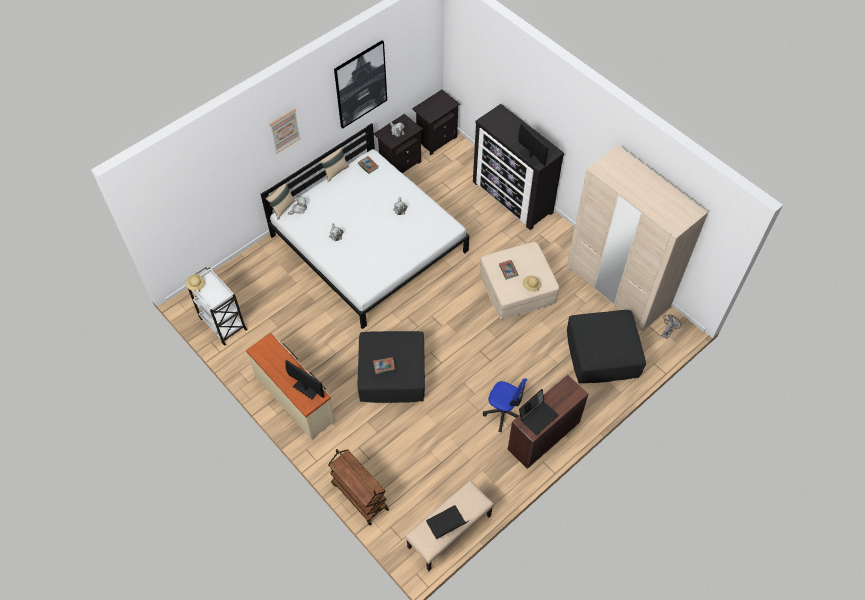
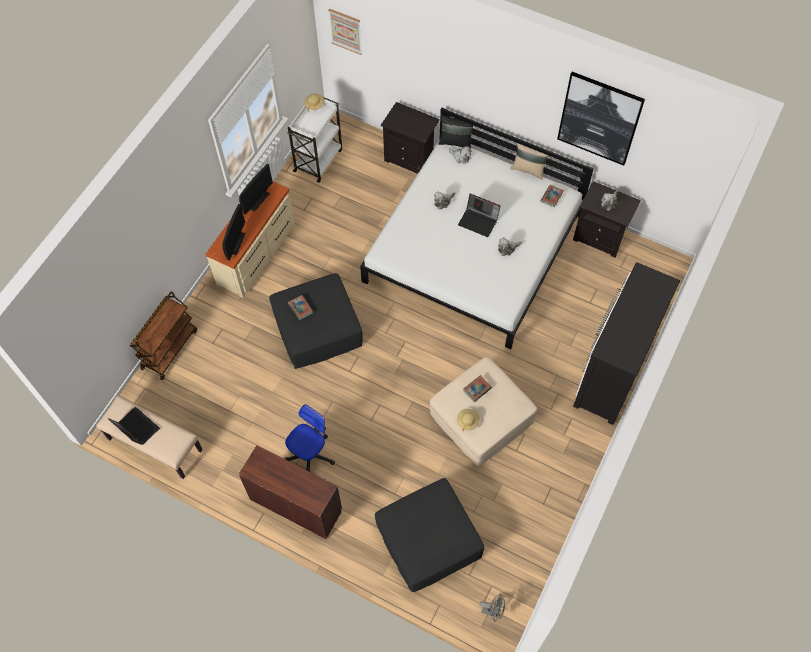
camera: 70 degrees right, 5 degrees up
(282, 208) = (455, 142): beige pillow -> black pillow
(284, 130) = (492, 76): picture -> picture (346, 31)
(436, 139) = (658, 261): black nightstand -> black nightstand (410, 158)
(504, 412) = (310, 454): office chair -> office chair turned 150 degrees counterclockwise
(530, 156) = (609, 338): monitor -> monitor (257, 200)
(538, 416) = (271, 469): laptop -> laptop (479, 221)
(617, 286) = (534, 532): beige wardrobe -> none

